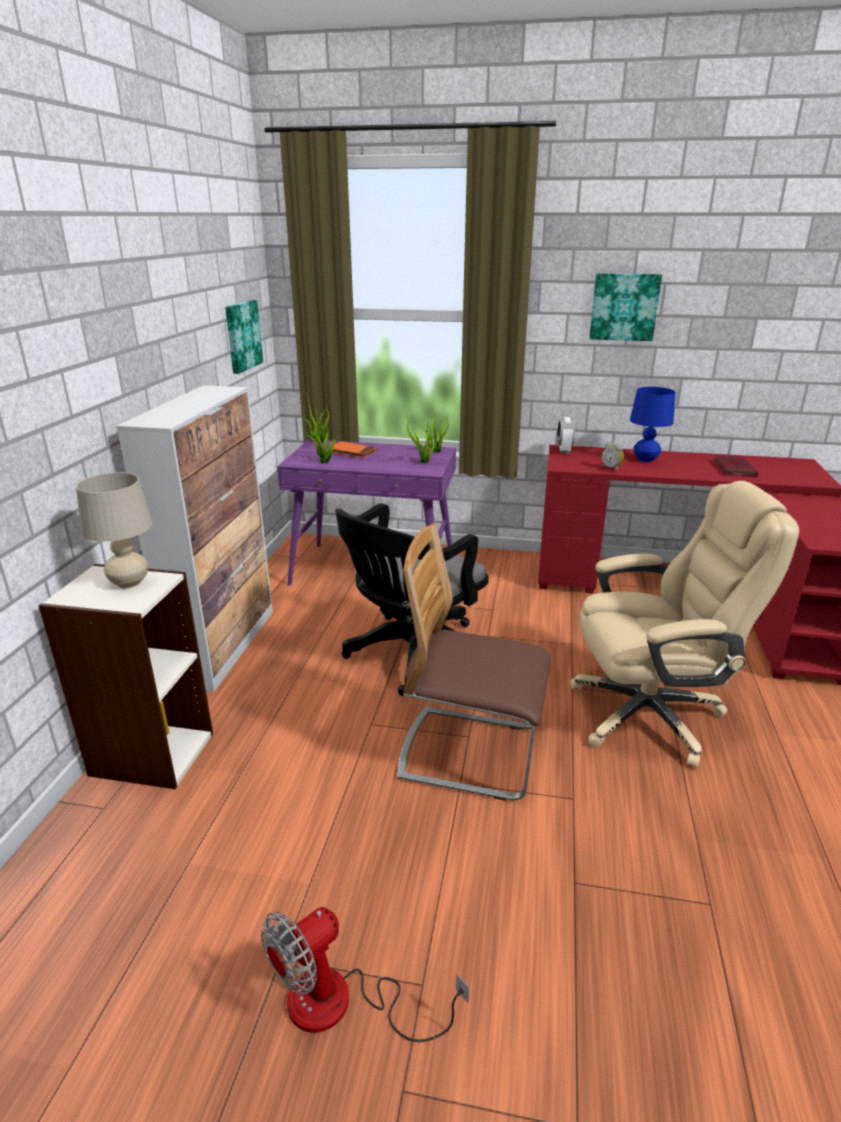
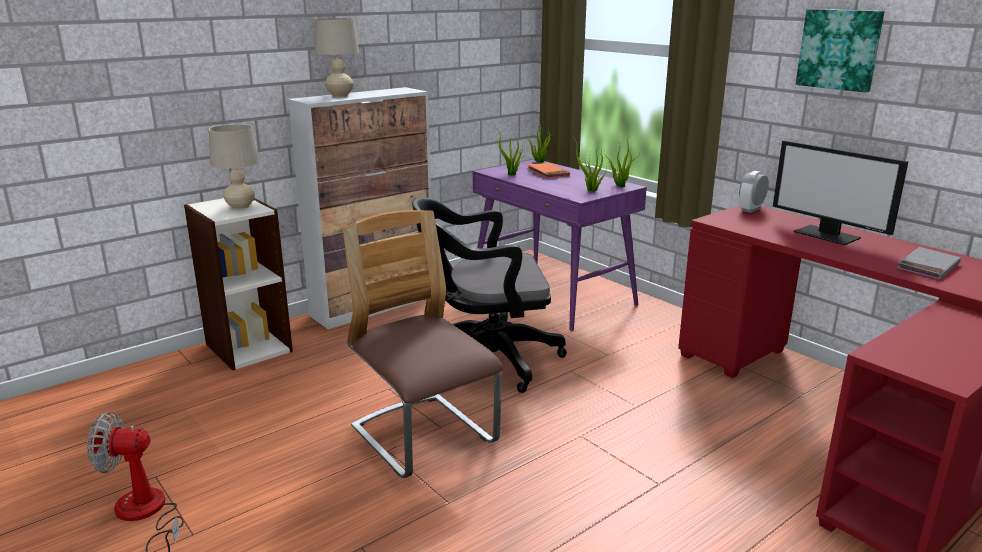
camera: 40 degrees right, 5 degrees down
(169, 409) = (340, 95): none -> beige table lamp
(242, 336) = (480, 55): picture -> none
(611, 468) = (765, 233): alarm clock -> none
(645, 459) = (828, 235): blue table lamp -> monitor
(649, 714) = (618, 486): beige office chair -> none
(734, 469) = (928, 266): red book -> grey book

